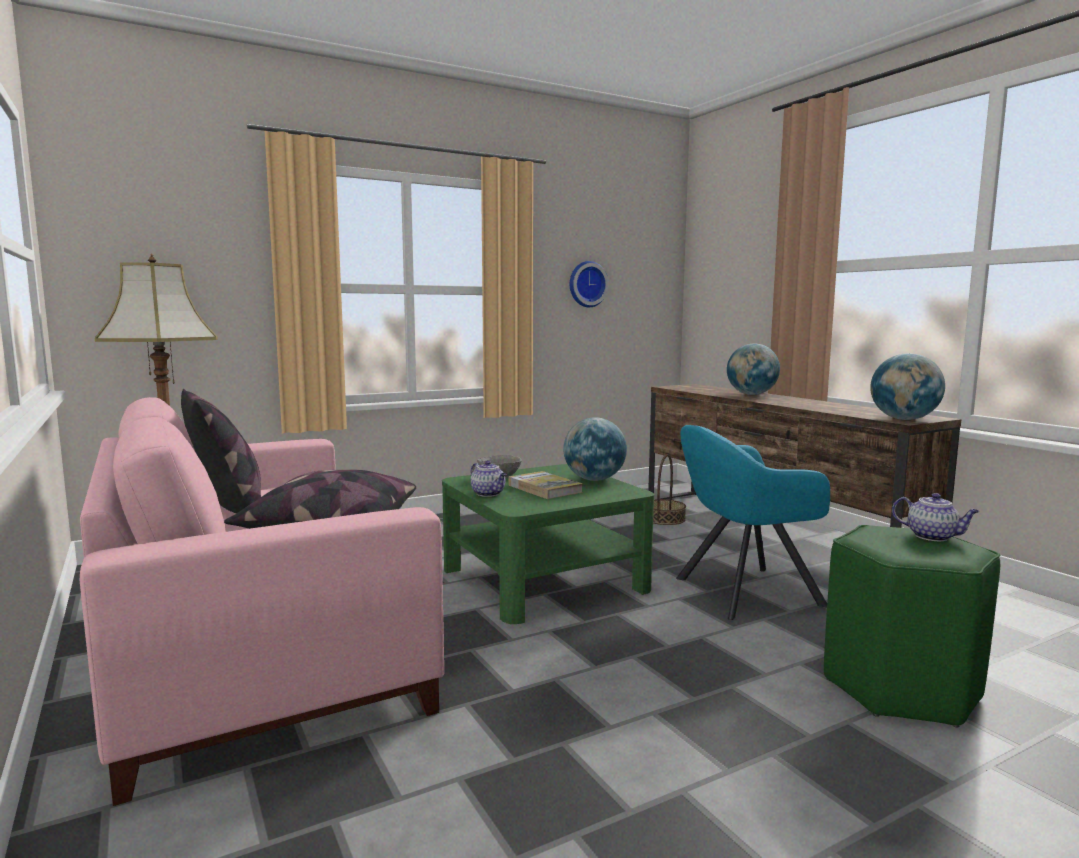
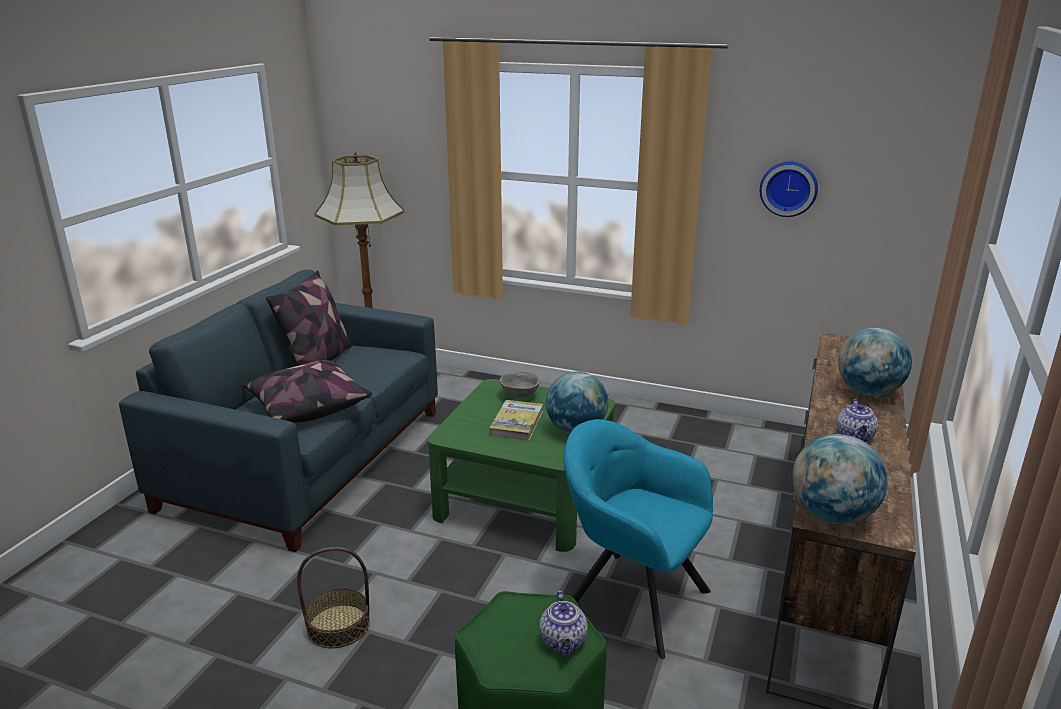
camera: 50 degrees right, 15 degrees up
(259, 648) = (309, 458): pink sofa -> blue sofa
(489, 494) = (472, 410): teapot -> teapot (855, 437)
(664, 518) = (759, 487): basket -> basket (338, 625)

